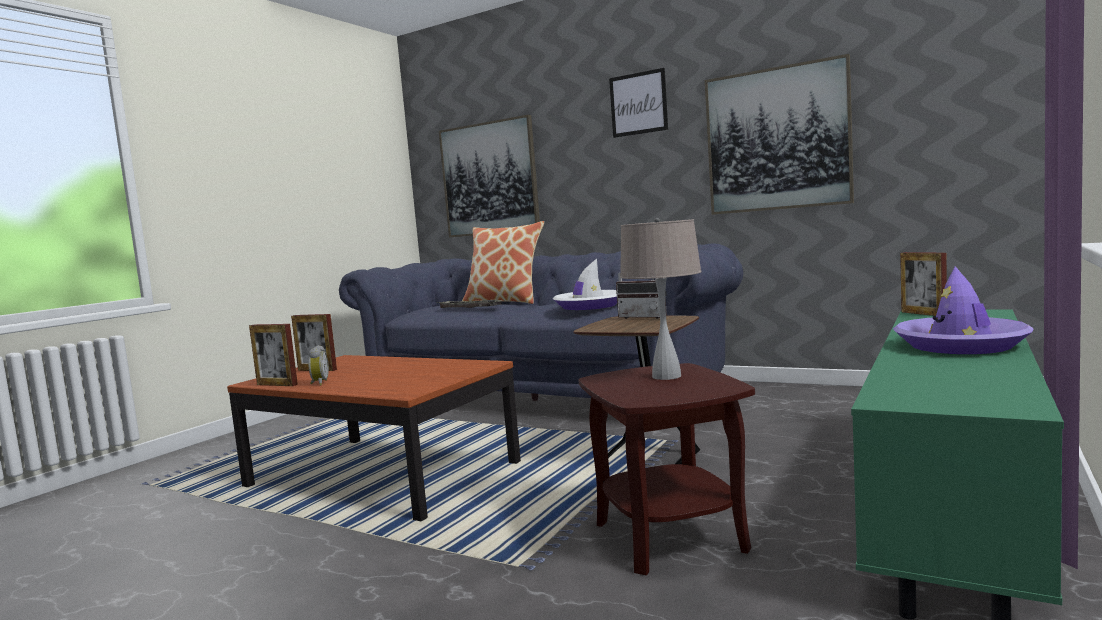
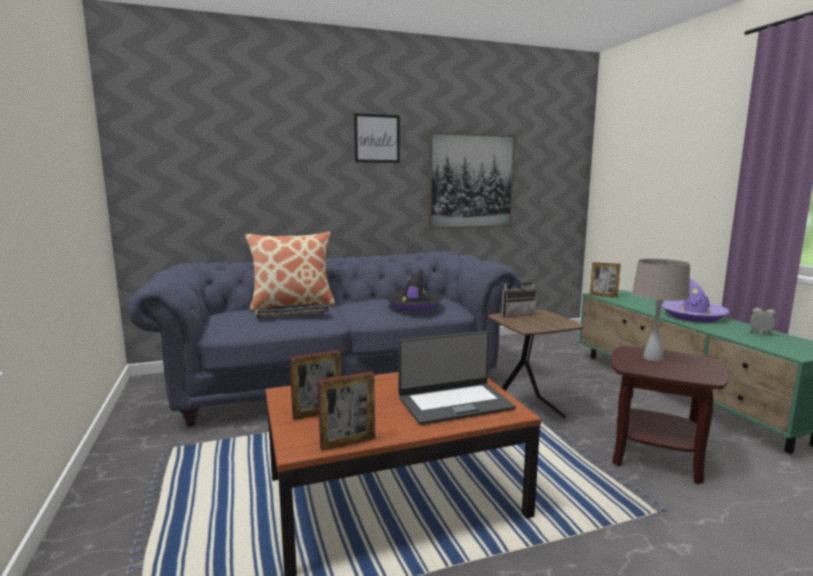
camera: 50 degrees left, 5 degrees up
(318, 383) = (391, 427): alarm clock -> alarm clock (760, 334)
(396, 380) = (454, 403): none -> laptop
(489, 179) = (221, 182): picture -> none
(589, 306) = (414, 305): white hat -> black hat

